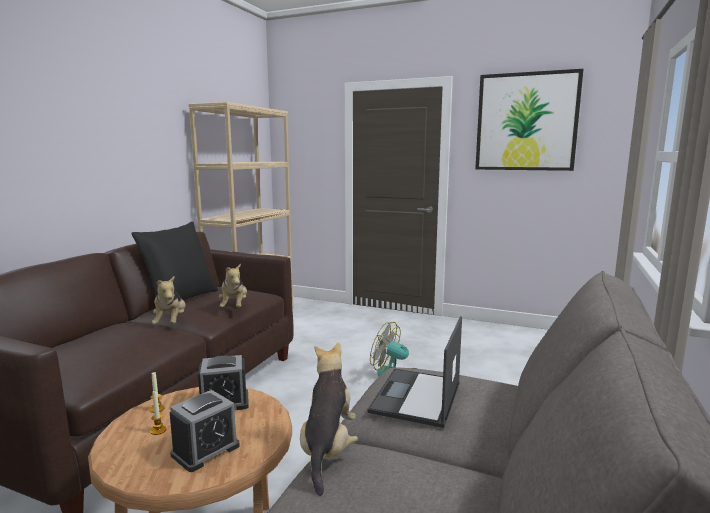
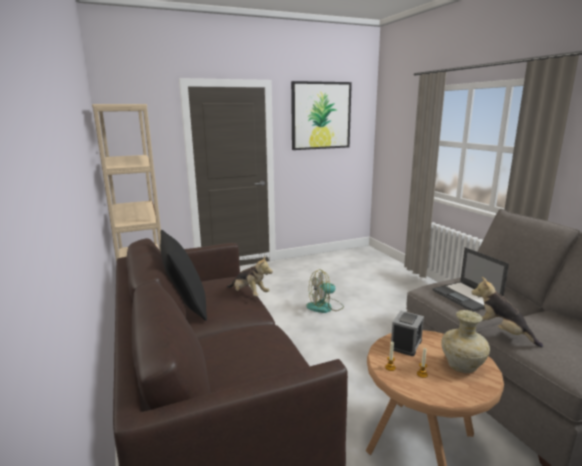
camera: 45 degrees left, 5 degrees up
(171, 323) = (240, 323): plush toy -> none
(205, 450) = (461, 366): alarm clock -> beige vase

